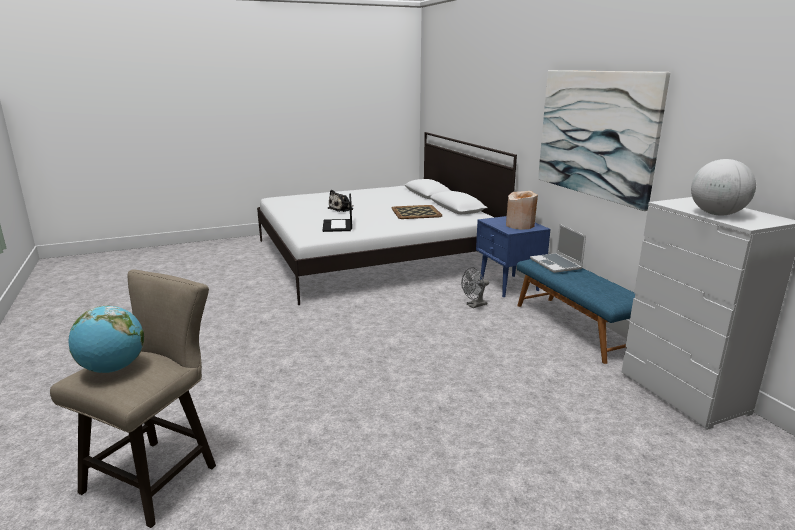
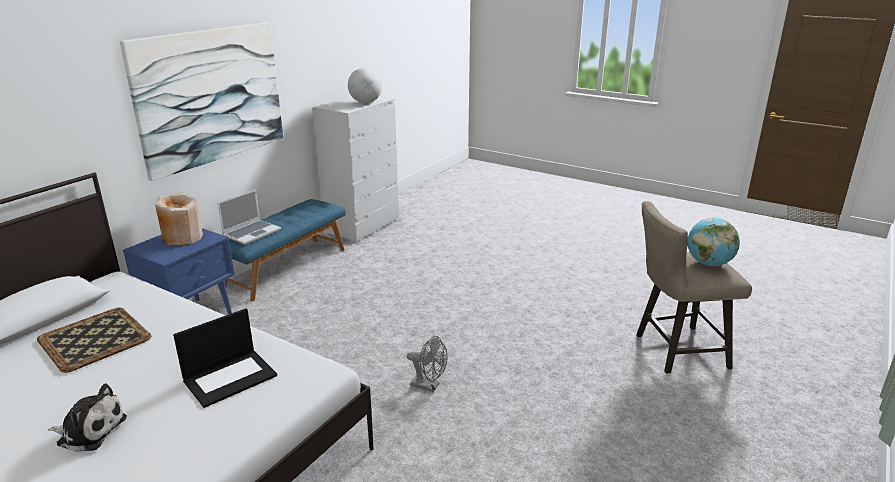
camera: 125 degrees left, 5 degrees up
(474, 305) = (270, 322): grey fan -> grey fan (429, 386)

